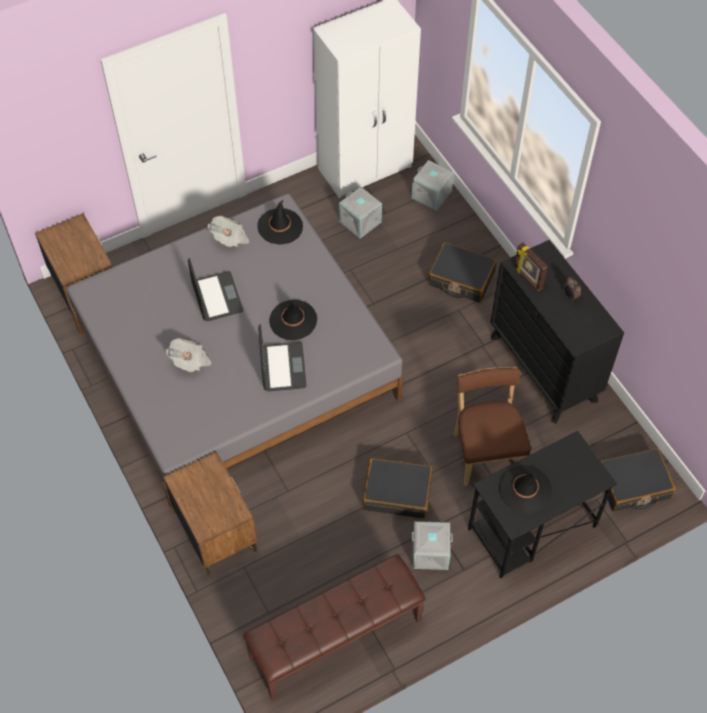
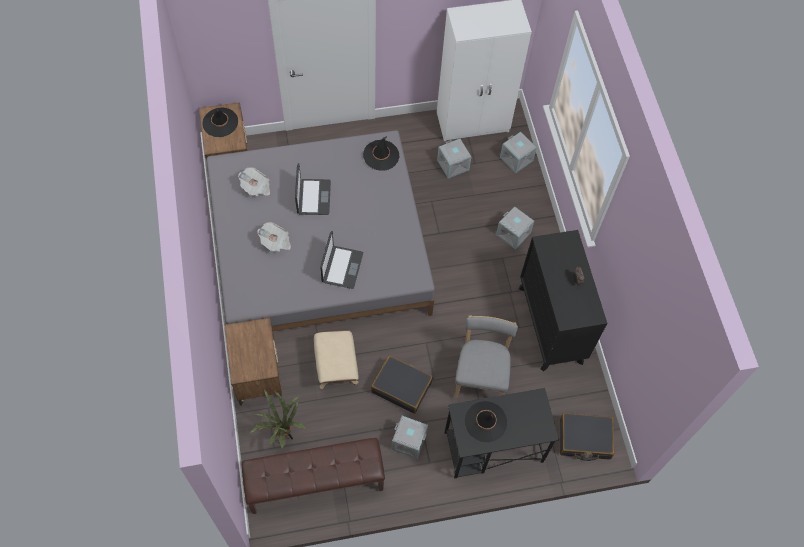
camera: 15 degrees right, 5 degrees up
(230, 238) = (340, 154): newspaper -> newspaper (256, 187)
(276, 596) = (283, 437): none -> potted plant
(293, 320) = (363, 233): black hat -> black hat (220, 122)
(310, 496) = (336, 369): none -> beige ottoman
(461, 279) = (513, 233): black suitcase -> grey storage box
(485, 452) = (480, 377): brown chair -> grey chair
(527, 278) = (548, 256): picture frame -> none

